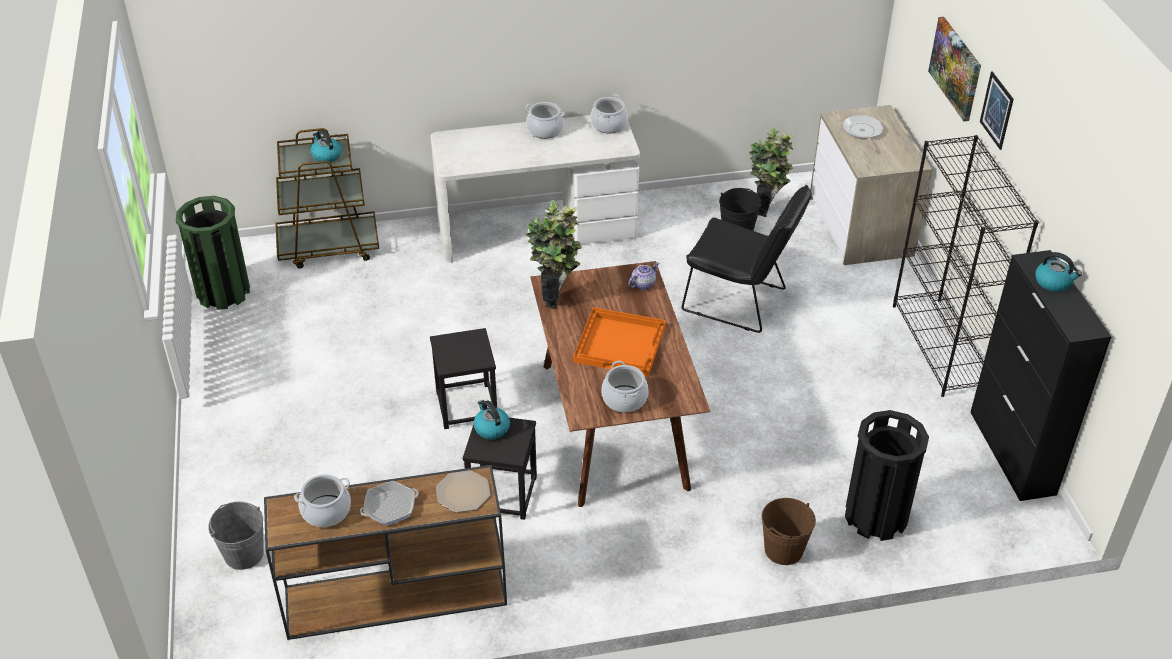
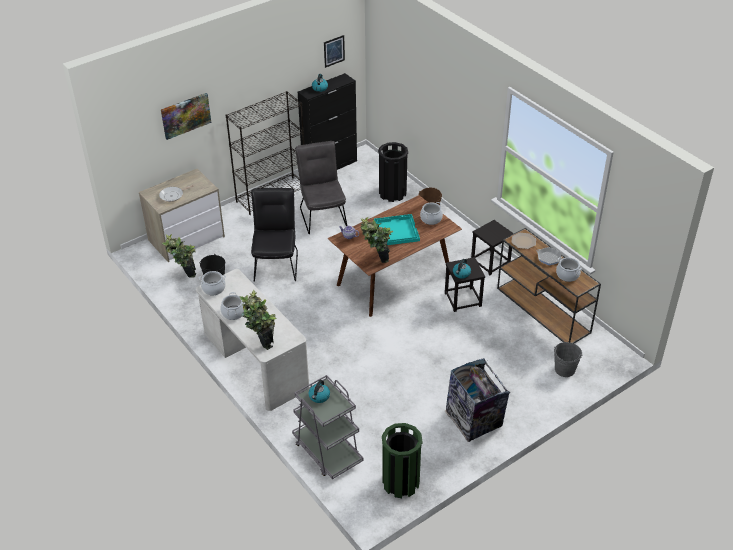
camera: 115 degrees left, 0 degrees up
(248, 398) = (474, 421): none -> trash can
(329, 247) = (327, 451): brown cart -> grey cart
(466, 406) = (418, 333): black stool -> black stool (490, 262)
(469, 139) = (261, 342): none -> potted plant
(620, 343) = (396, 231): orange tray -> turquoise tray
(848, 393) = (322, 215): none -> grey chair
(996, 110) = (229, 93): picture -> picture (334, 51)

